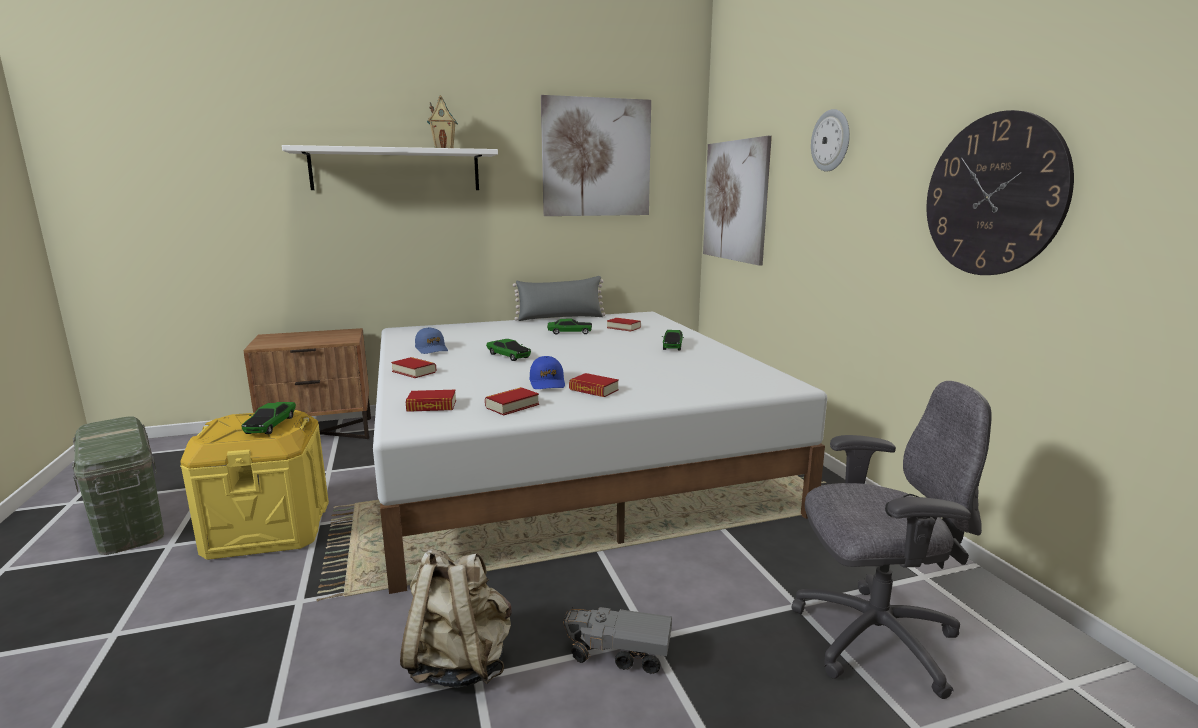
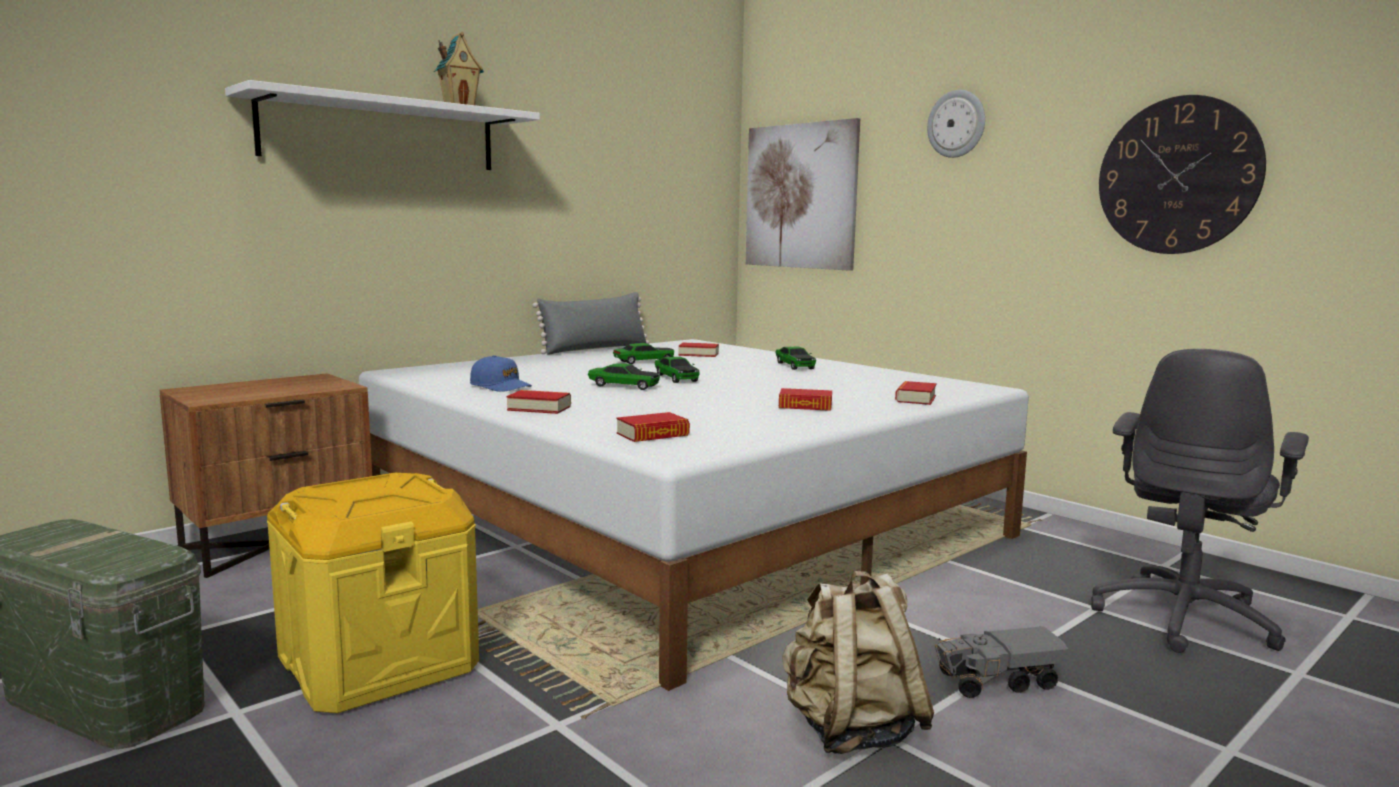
camera: 25 degrees left, 5 degrees down
(271, 425) = (401, 490): toy car -> toy car (676, 378)
(512, 406) = (750, 426): book -> book (915, 399)
(547, 382) = (736, 404): blue cap -> none
(596, 158) = (628, 136): picture -> none
(872, 638) = (1185, 619): grey office chair -> grey office chair turned 150 degrees clockwise

